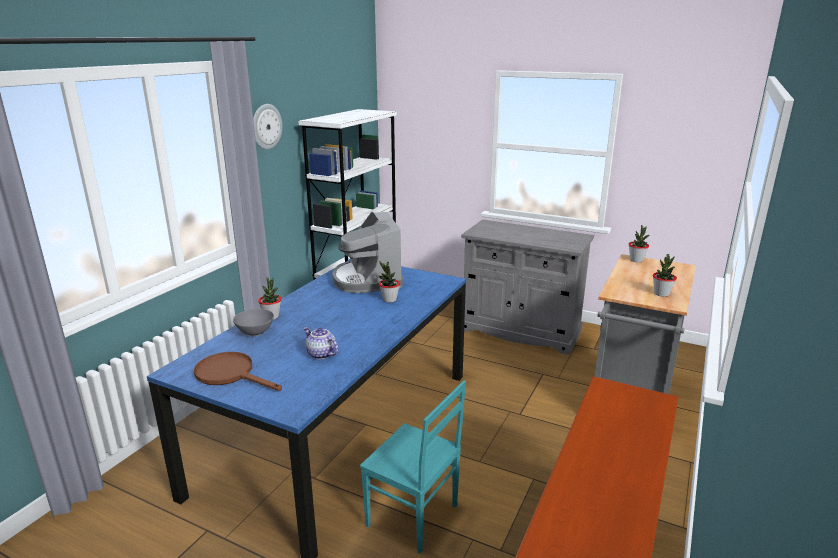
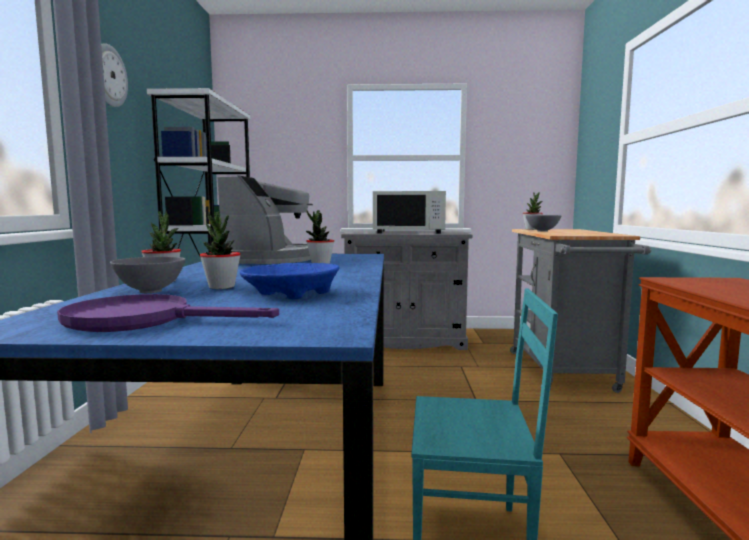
camera: 25 degrees left, 15 degrees down
(231, 374) = (145, 320): brown frying pan -> purple frying pan
(320, 354) = (290, 293): teapot -> blue bowl
(368, 279) = (271, 259): coffee machine -> coffee machine turned 135 degrees counterclockwise
(531, 235) = (409, 232): none -> white microwave
(630, 272) = (542, 231): none -> grey bowl
(661, 294) = (595, 233): potted plant -> potted plant (221, 287)

